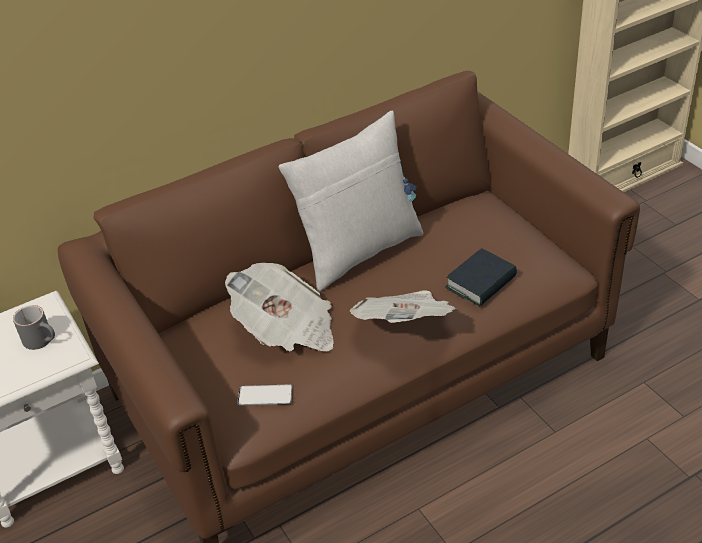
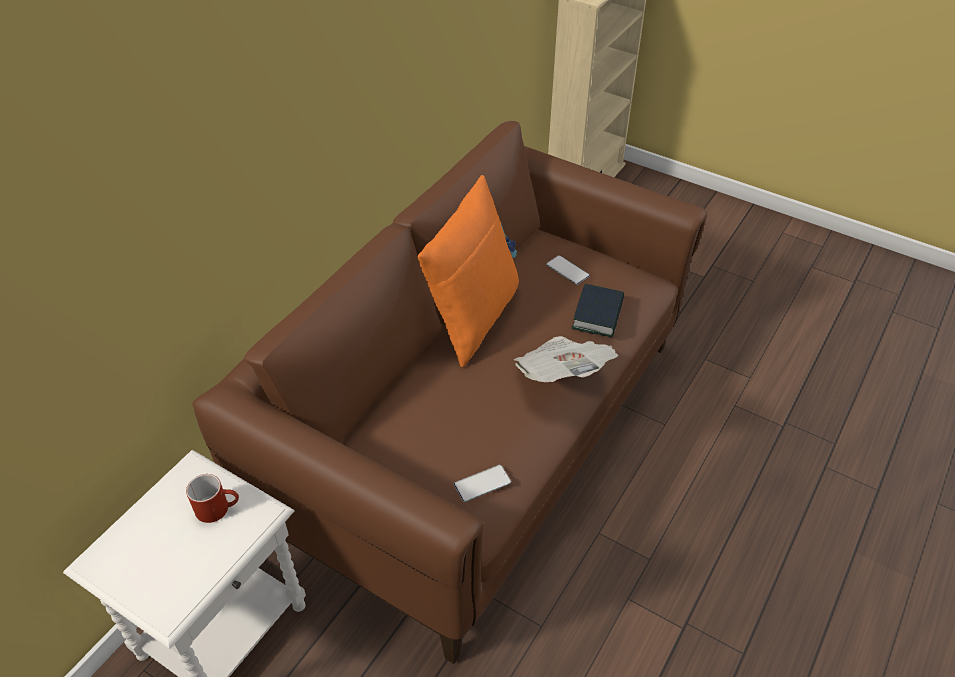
camera: 30 degrees left, 5 degrees up
(43, 340) = (219, 507): grey mug -> red mug
(286, 330) = (458, 413): newspaper -> none
(359, 253) = (473, 318): grey pillow -> orange pillow
(482, 234) = (567, 270): none -> phone

